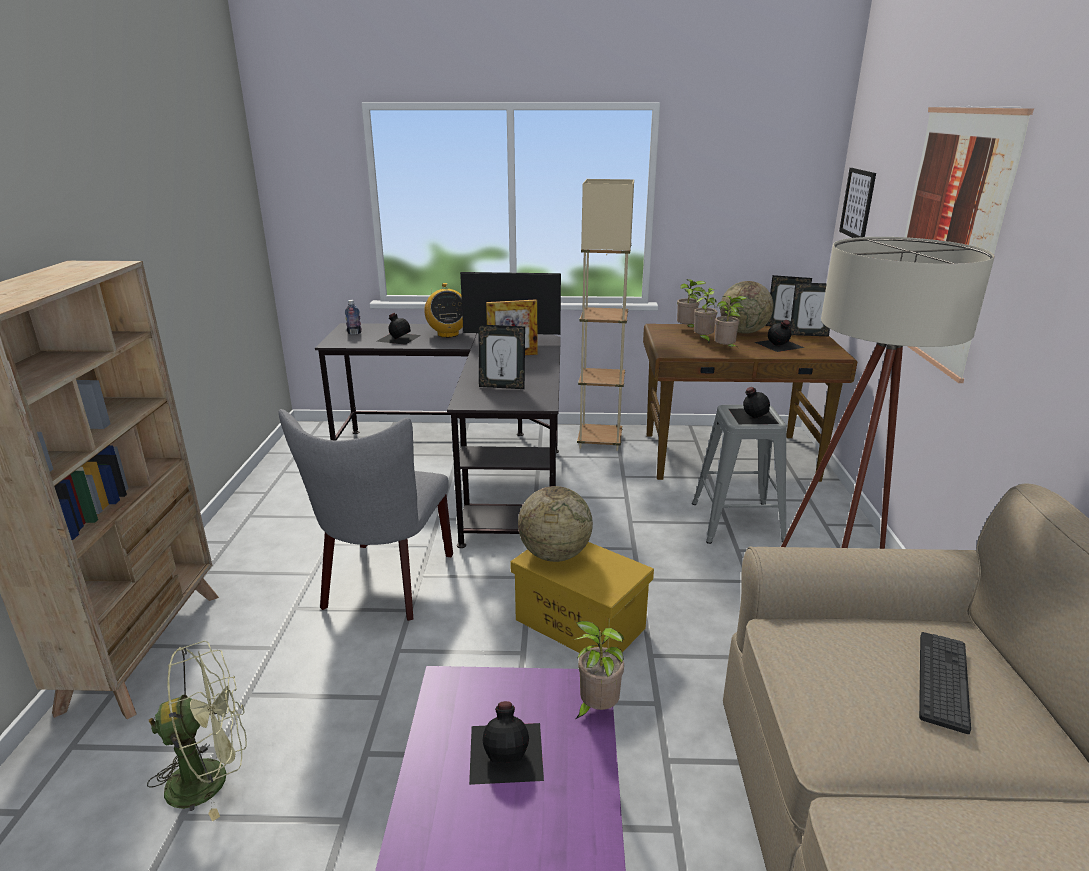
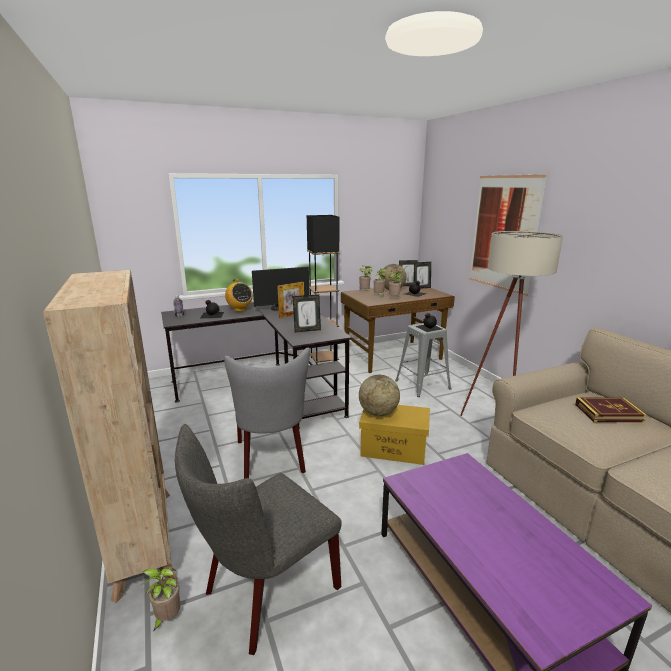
camera: 25 degrees left, 5 degrees down
(211, 778) = (265, 593): green fan -> grey chair
(507, 751) = (462, 501): black bottle -> none
(596, 709) = (480, 471): potted plant -> potted plant (167, 618)
(600, 441) = (324, 360): beige floor lamp -> black floor lamp
(857, 204) = (436, 222): picture -> none
(943, 680) = (608, 413): keyboard -> book

